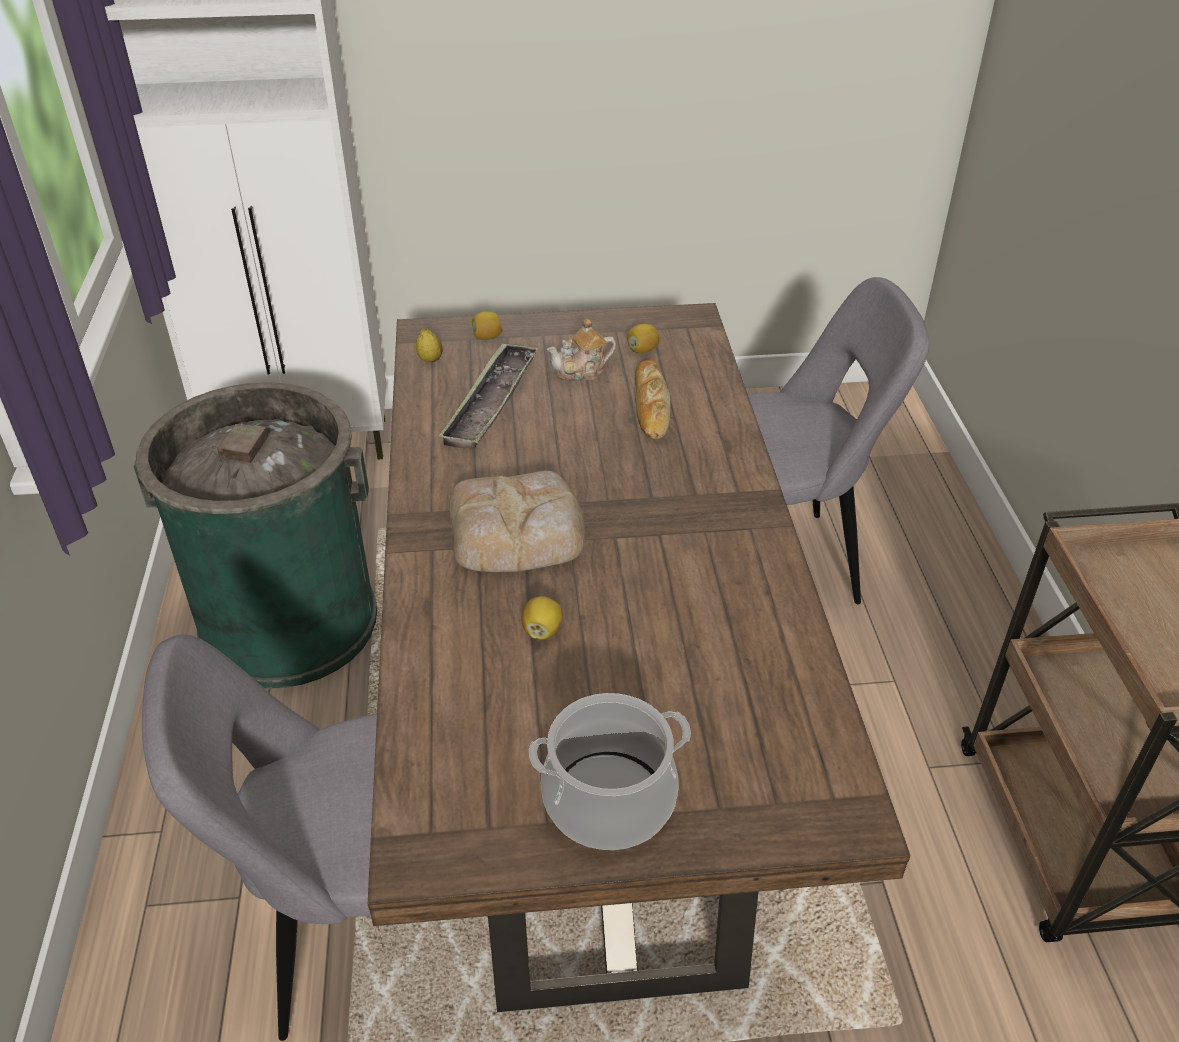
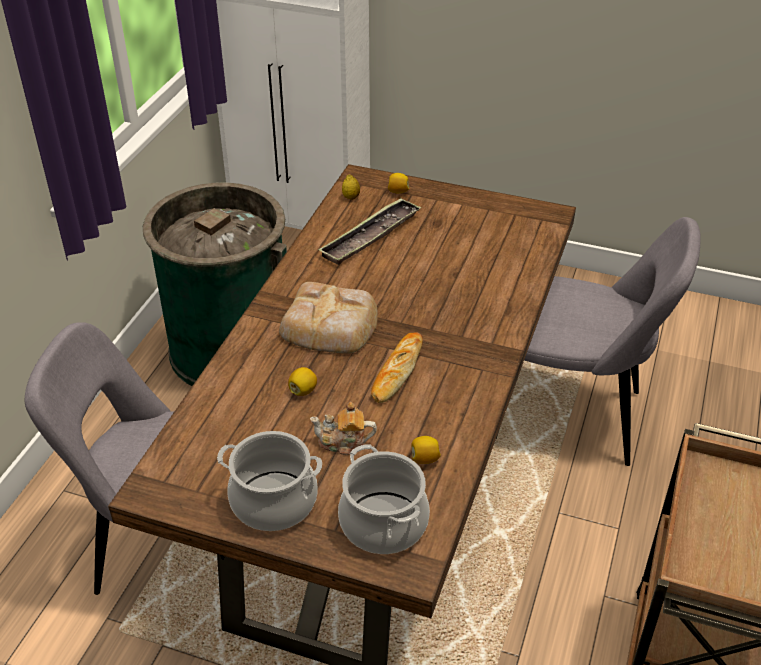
camera: 25 degrees right, 0 degrees up
(581, 371) = (445, 231): teapot -> teapot (343, 442)
(642, 350) = (497, 228): lemon -> lemon (424, 459)
(650, 405) = (475, 267): bread -> bread (397, 371)
(775, 772) = (384, 523): none -> cooking pot

